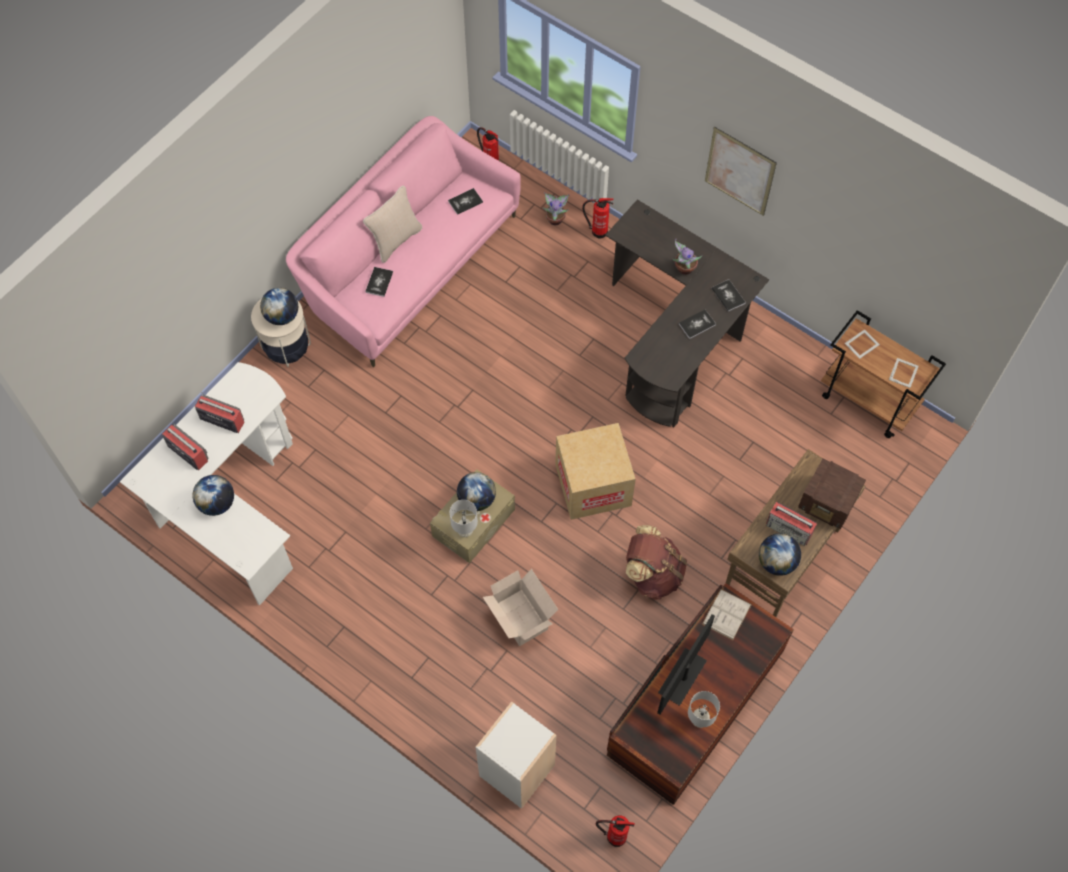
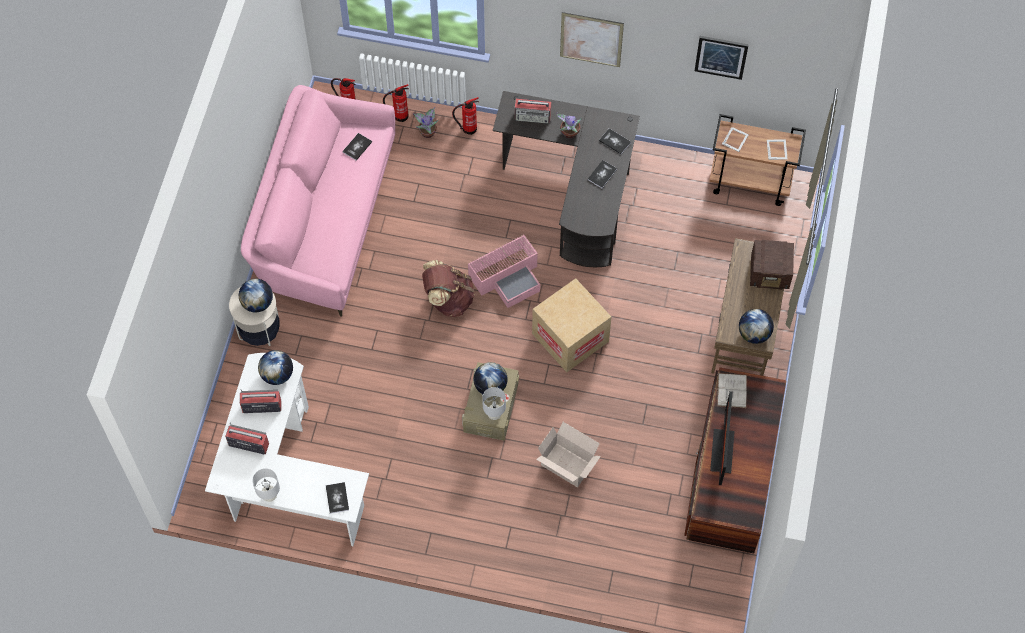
camera: 25 degrees left, 0 degrees up
(217, 503) = (296, 473): globe -> globe (277, 375)
(379, 282) = (322, 242): book -> book (337, 498)
(395, 240) = (316, 202): beige pillow -> none
(516, 770) = (623, 581): bookcase -> none
(561, 395) = (508, 276): none -> pink storage box
(614, 836) = (722, 595): fire extinguisher -> fire extinguisher (399, 116)
(652, 574) = (652, 387): brown backpack -> brown backpack (448, 299)
(700, 719) = (751, 476): grey table lamp -> grey table lamp (270, 495)
(789, 529) = (751, 305): radio -> radio (533, 116)
(873, 241) = (721, 56): none -> picture

